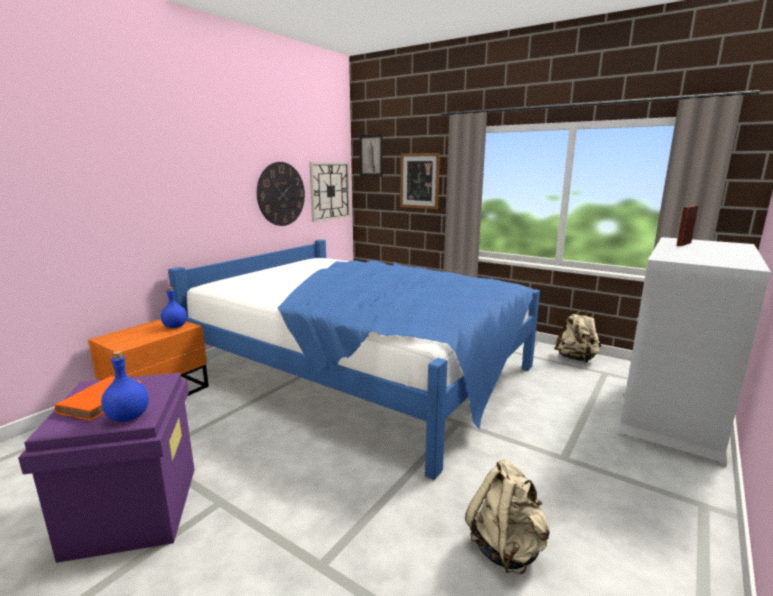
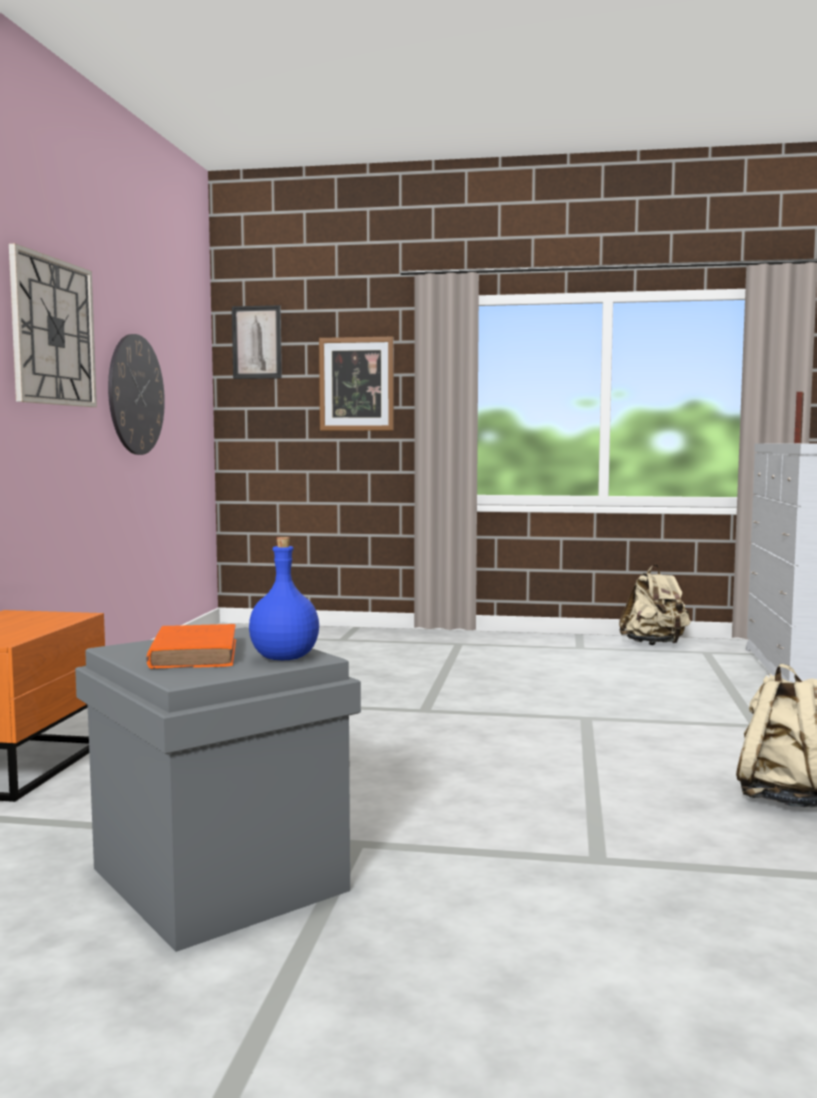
camera: 25 degrees left, 10 degrees down
(133, 509) = (216, 878): purple storage box -> grey storage box
(175, 326) = (51, 617): blue bottle -> none
(330, 191) = (190, 401): wall clock -> wall clock (53, 332)
(362, 369) = (361, 690): blue bed -> none

